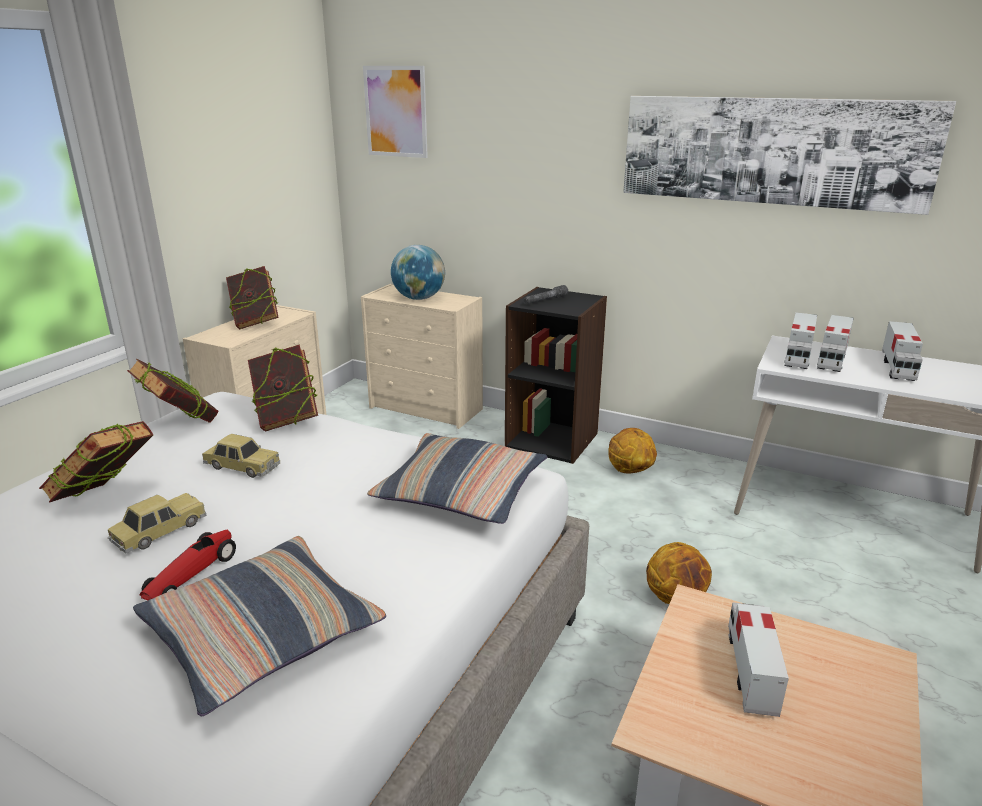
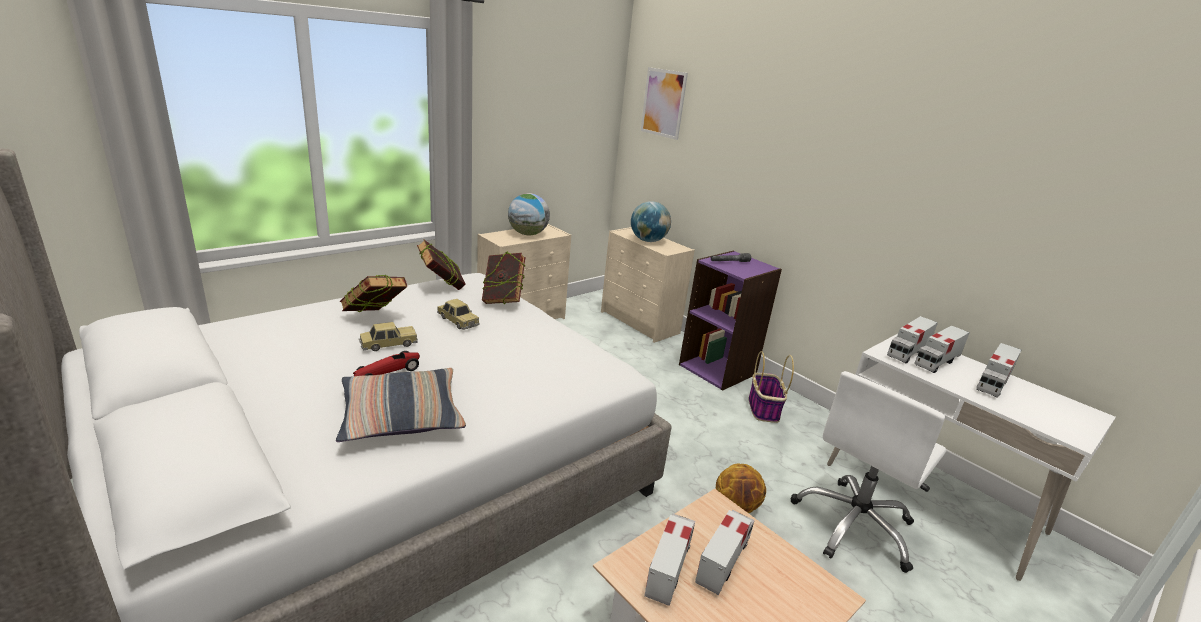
camera: 20 degrees right, 0 degrees up
(255, 323) = (528, 234): book -> globe
(461, 492) = (573, 374): pillow -> none
(552, 440) = (718, 369): black bookcase -> purple bookcase
(629, 471) = (763, 408): basketball -> basket
(700, 706) = (669, 567): none -> toy truck
(772, 151) = (930, 180): picture -> none
(804, 573) = (854, 525): none -> white office chair

